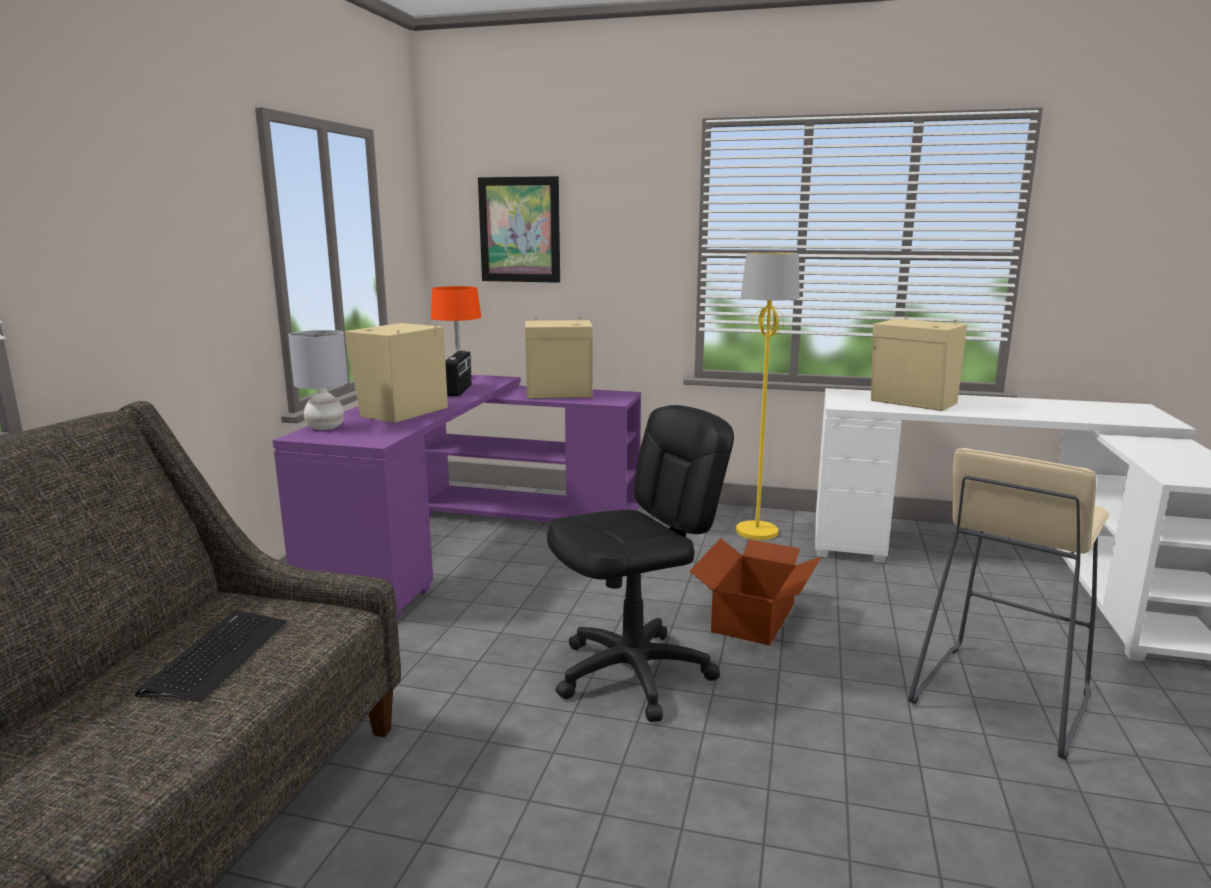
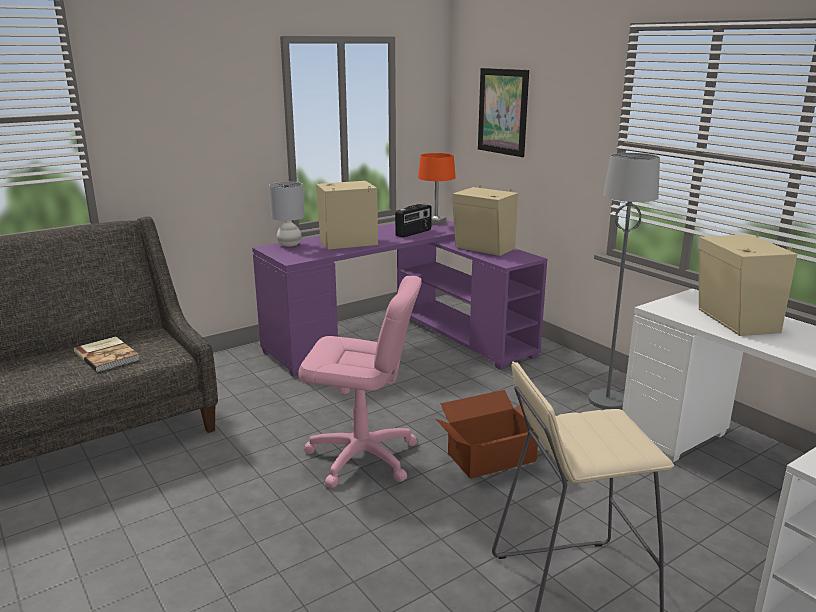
camera: 40 degrees right, 5 degrees up
(217, 656) = (108, 355): keyboard -> book
(634, 674) = (362, 457): black office chair -> pink office chair
(756, 532) = (606, 401): yellow floor lamp -> grey floor lamp

